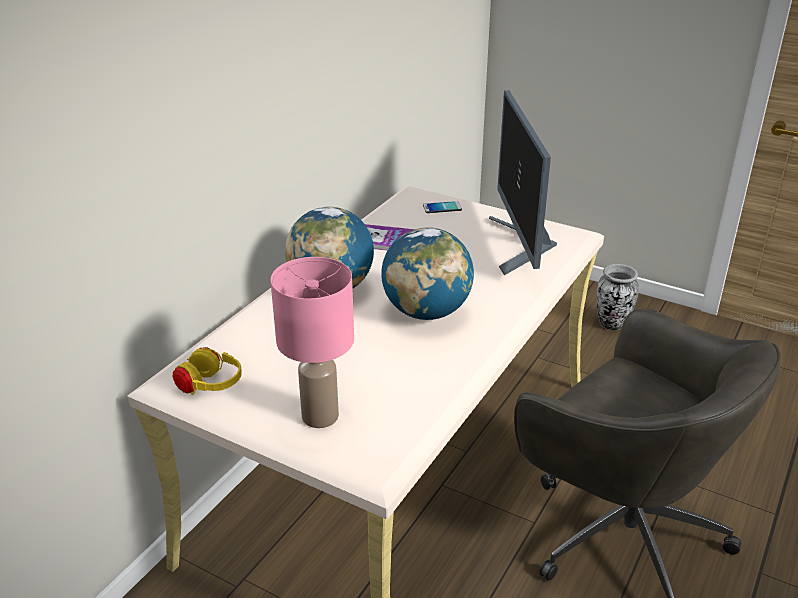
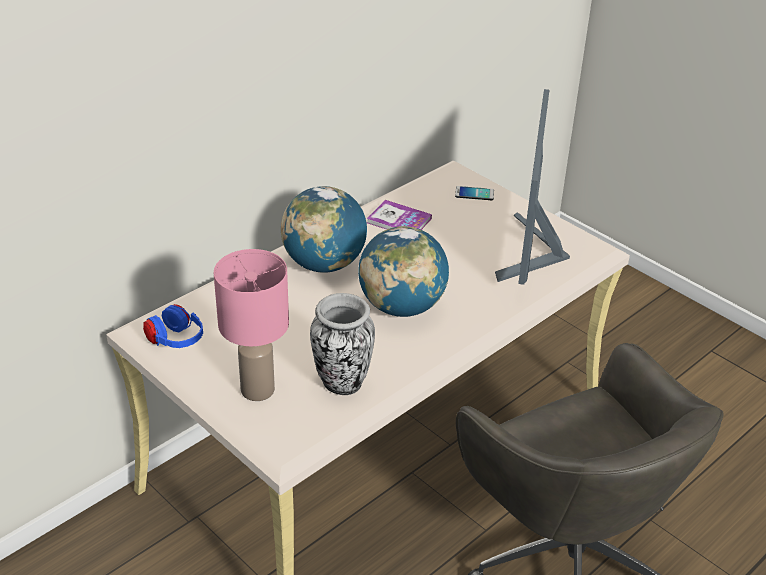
camera: 15 degrees right, 5 degrees up
(210, 387) = (175, 341): yellow headphones -> blue headphones
(612, 324) = (666, 342): vase -> vase (342, 384)

